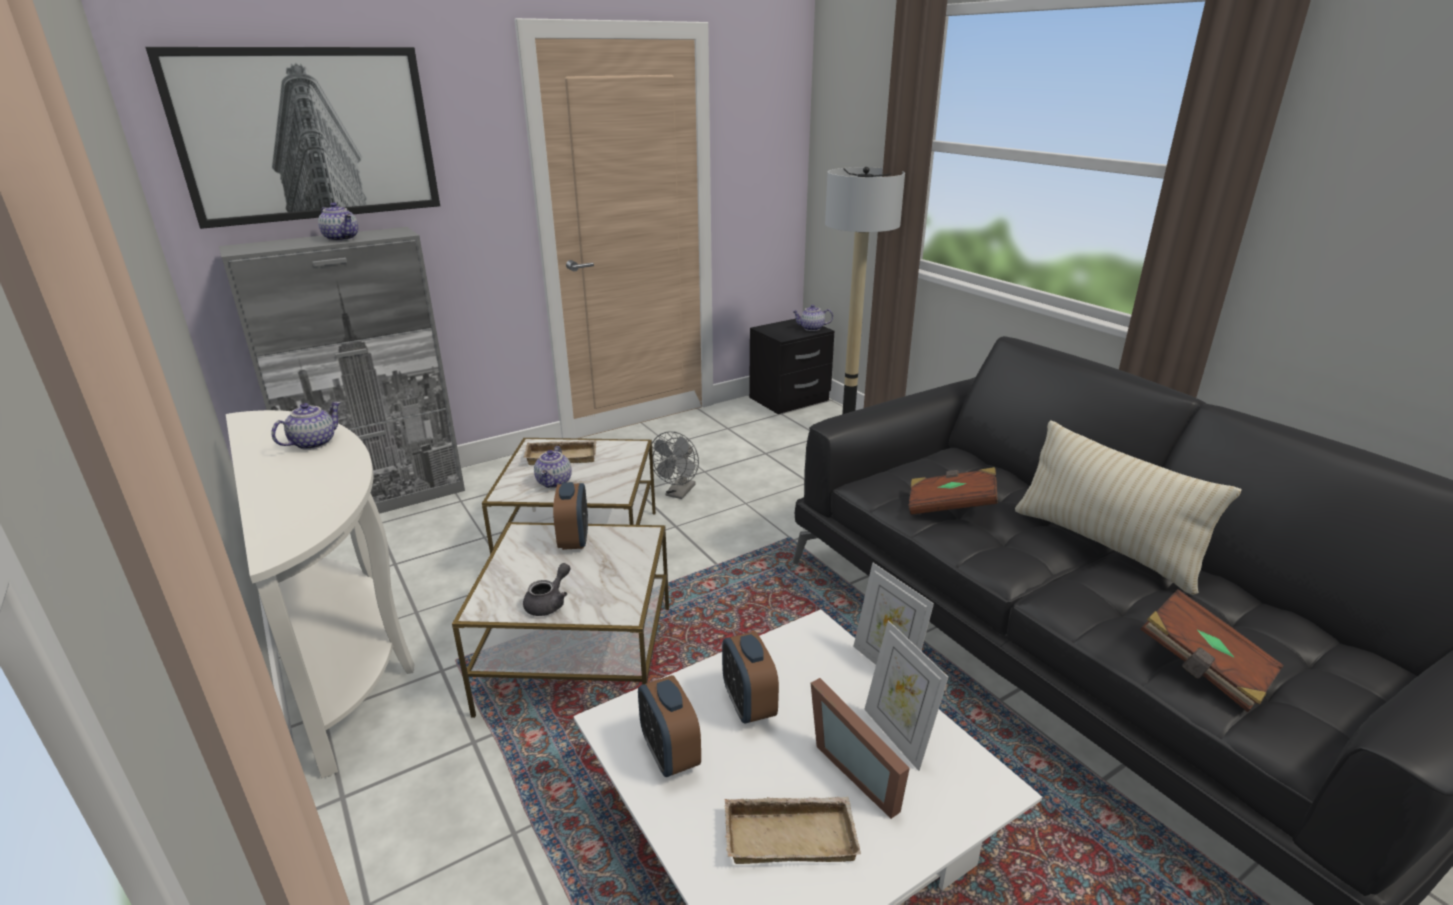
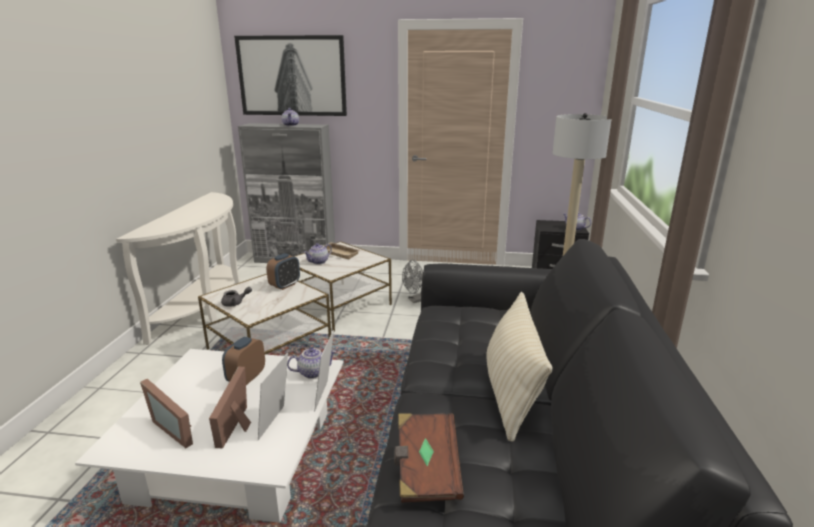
camera: 40 degrees right, 5 degrees down
(313, 443) = (211, 207): teapot -> teapot (313, 372)
(670, 754) = (192, 378): alarm clock -> none
(791, 834) = (176, 427): beige tray -> picture frame
(950, 507) = (456, 334): brown book -> none

